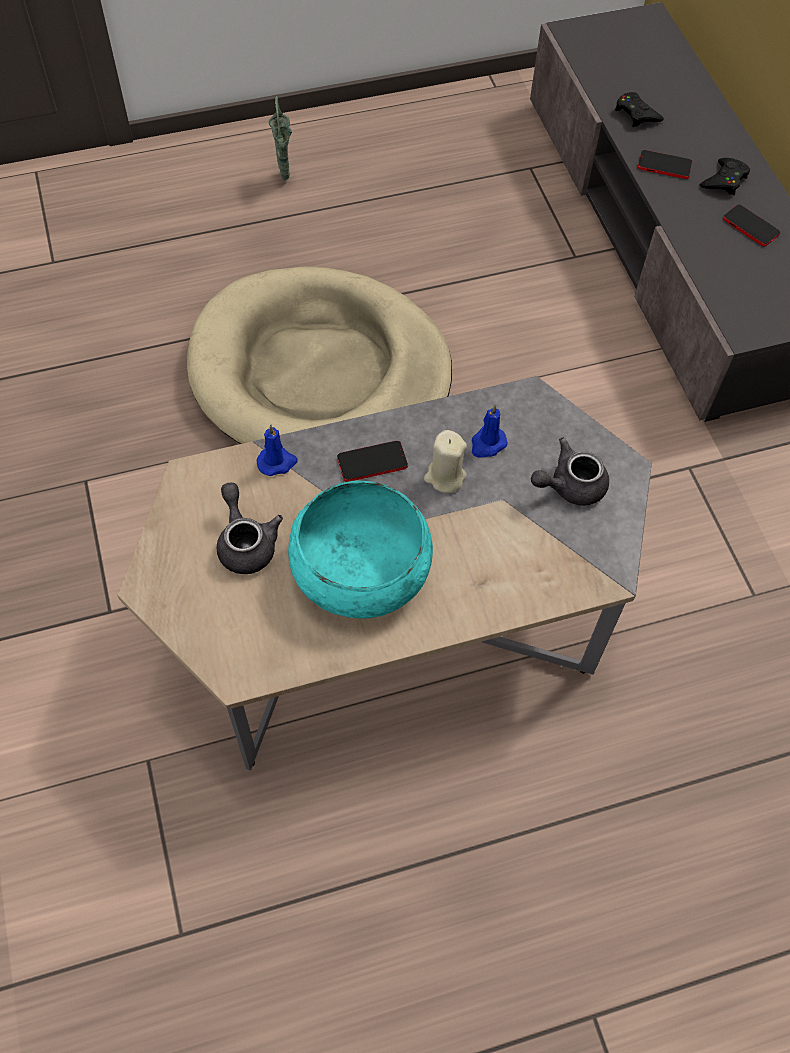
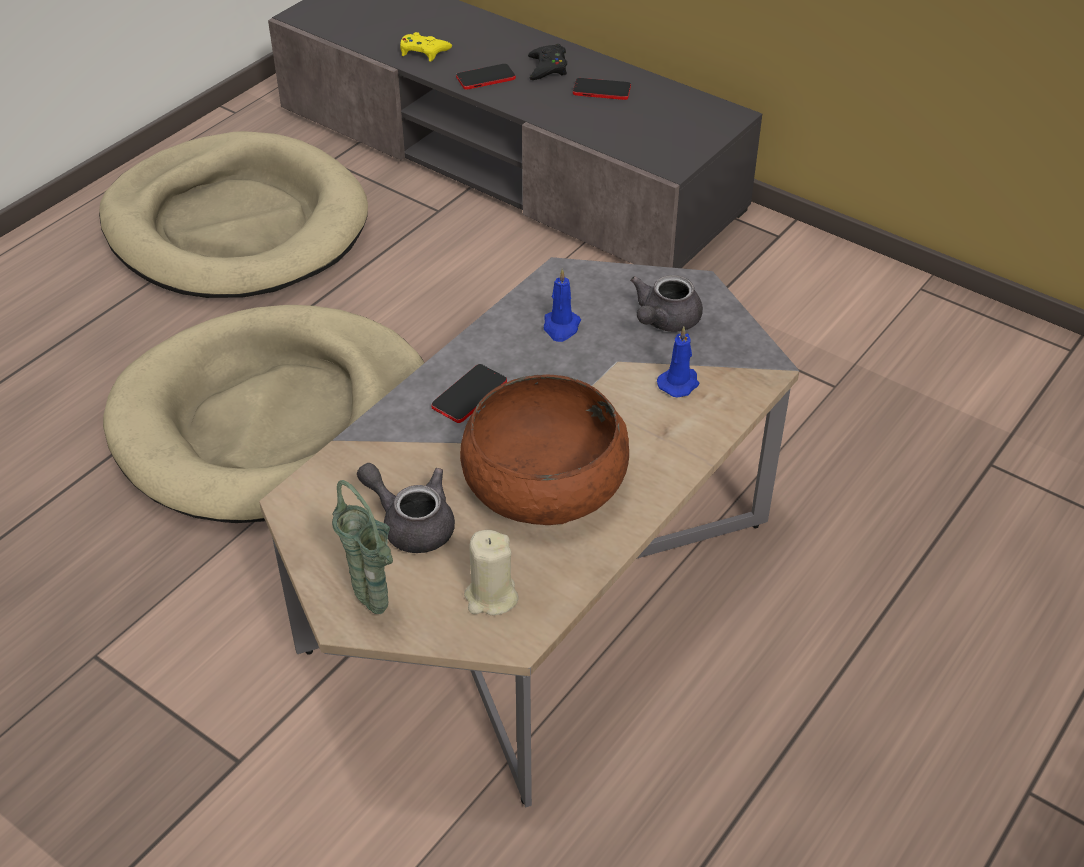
camera: 35 degrees left, 15 degrees down
(277, 462) = (376, 443): blue candle -> blue candle (679, 383)
(285, 179) = (80, 276): green vase -> green vase (376, 611)
(361, 567) = (544, 481): turquoise bowl -> brown bowl
(419, 191) = (236, 225): none -> beige dog bed
(445, 477) = (549, 371): beige candle -> beige candle (491, 597)
(636, 114) = (423, 51): black game controller -> yellow game controller

